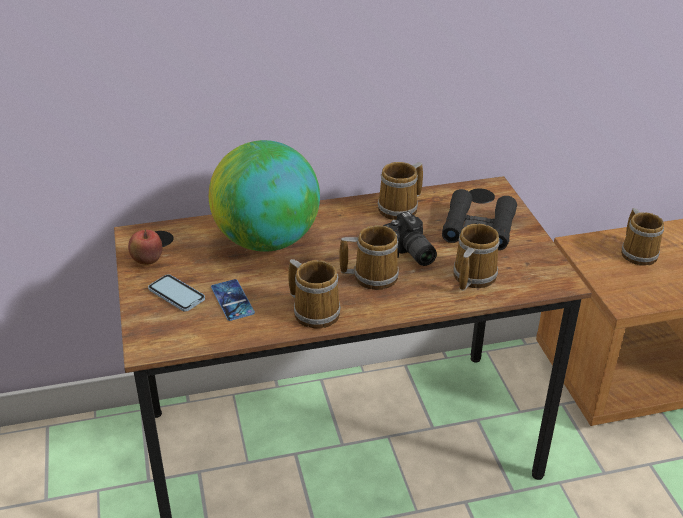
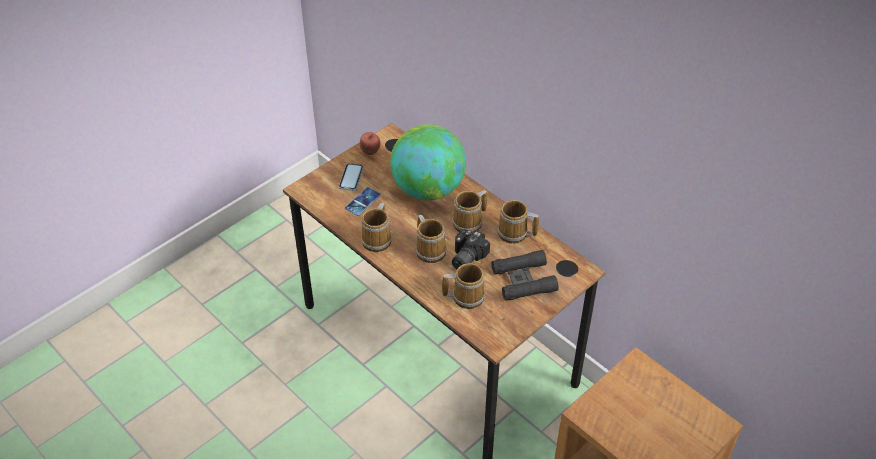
camera: 60 degrees right, 10 degrees up
(639, 253) = (659, 405): mug -> mug (469, 222)

